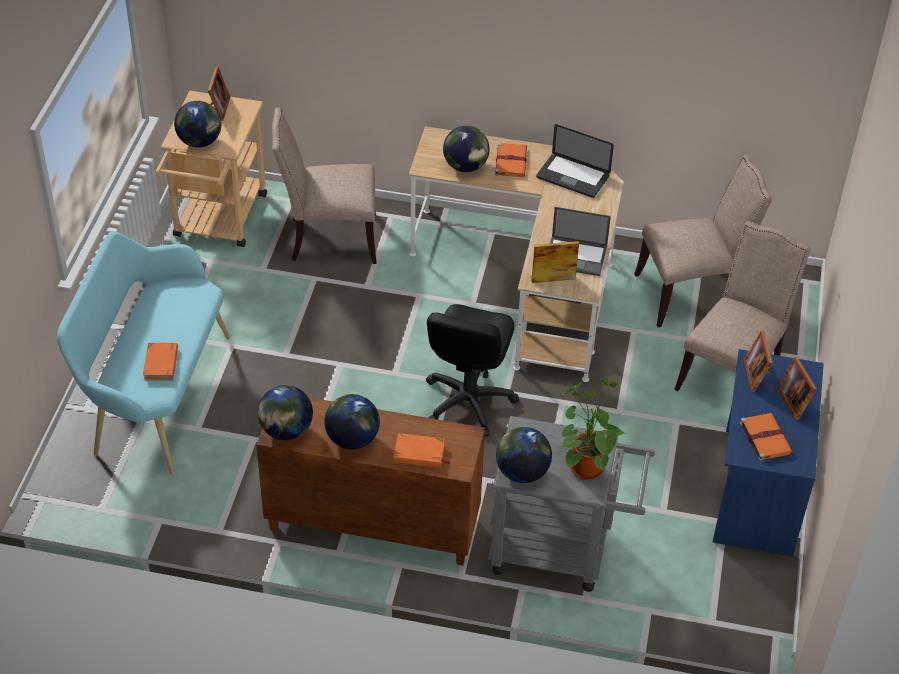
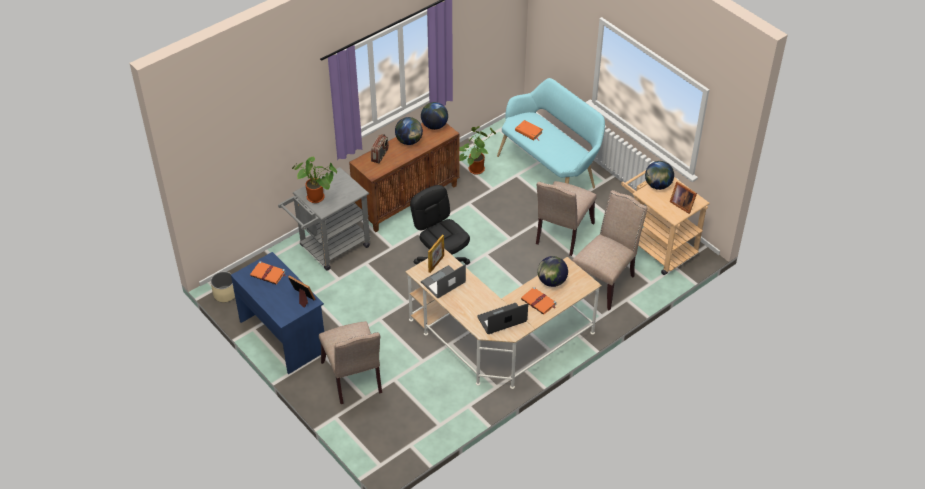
camera: 130 degrees right, 0 degrees up
(223, 484) = (476, 168): none -> potted plant
(419, 453) = (380, 155): orange book -> radio
(522, 472) = (336, 178): globe -> none
(691, 293) = (423, 404): beige chair -> beige chair (562, 235)
(772, 612) = (225, 294): none -> beige planter
(795, 400) = (273, 300): picture frame -> none

